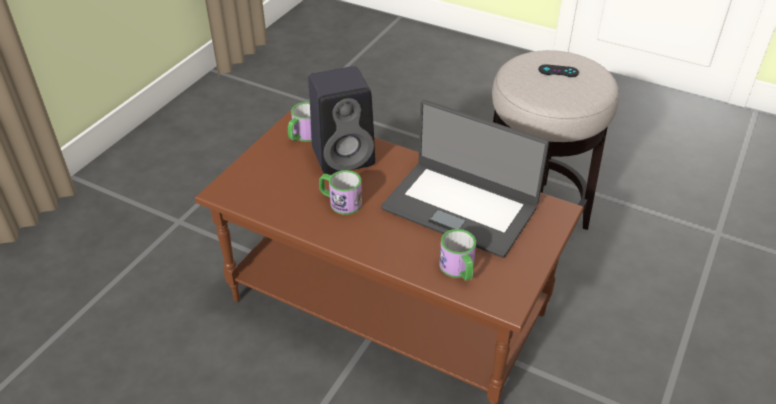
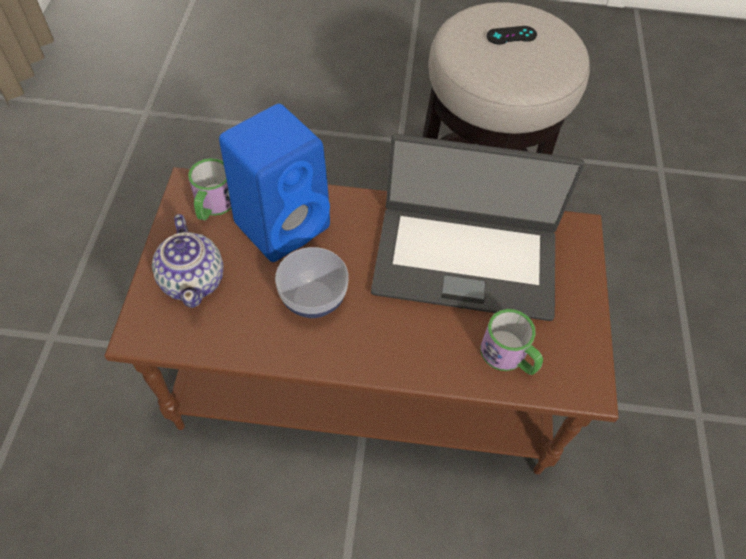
camera: 25 degrees left, 15 degrees up
(269, 172) = (193, 280): none -> teapot
(340, 202) = (313, 299): mug -> bowl
(345, 156) = (284, 223): black speaker -> blue speaker

